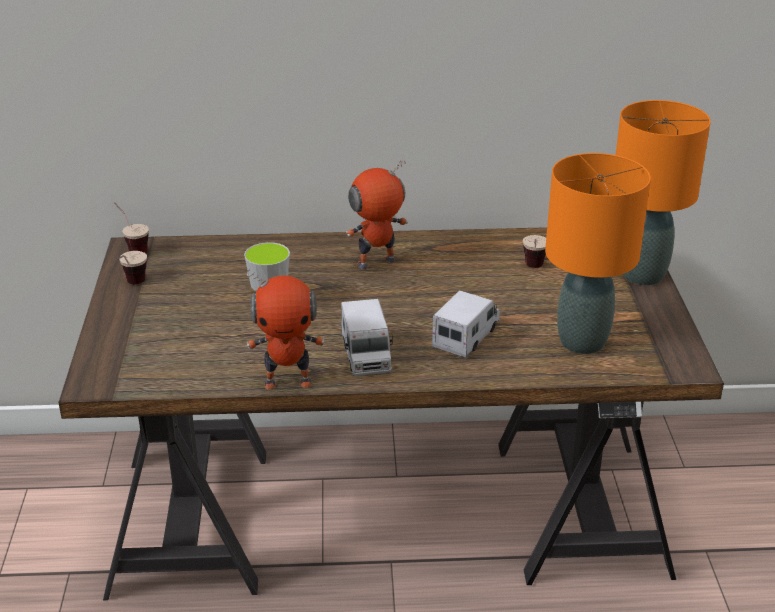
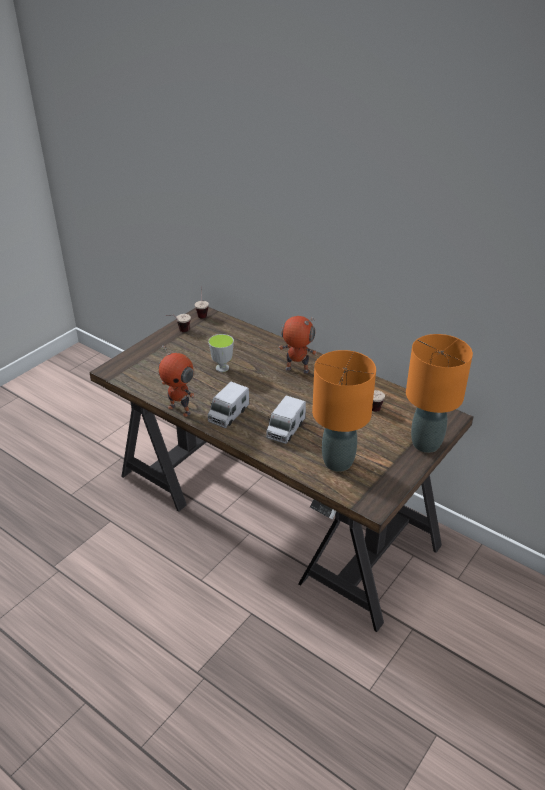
camera: 40 degrees right, 5 degrees up
(466, 336) = (285, 429): toy truck -> toy truck turned 135 degrees clockwise

